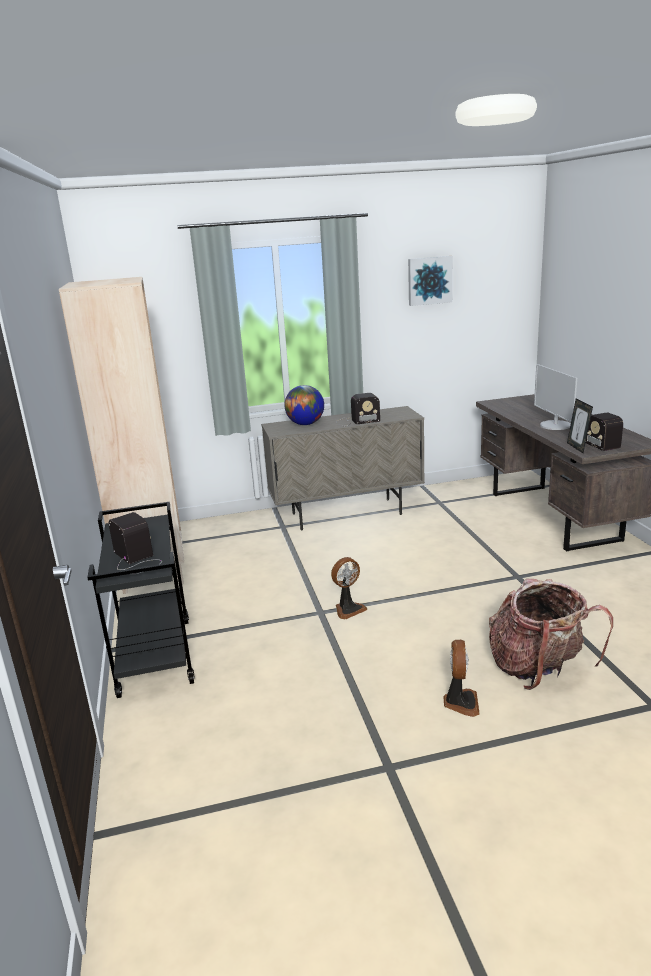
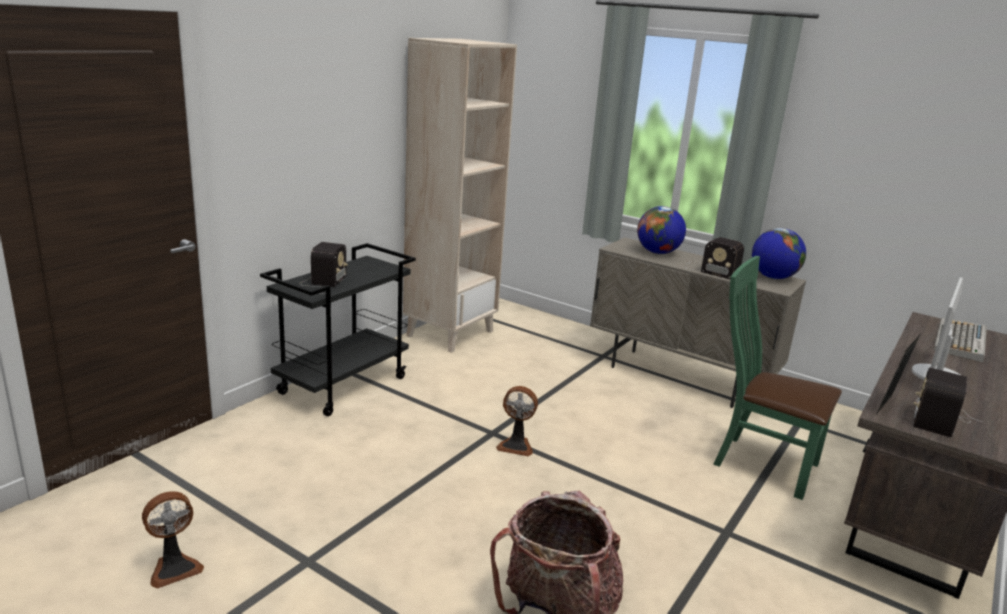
camera: 45 degrees right, 0 degrees up
(392, 411) = (773, 277): none -> globe
(429, 280) = (900, 123): picture -> none
(460, 702) = (441, 572): fan -> fan (174, 568)
(464, 534) = (759, 462): none -> green chair
(522, 406) = (961, 341): none -> keyboard

